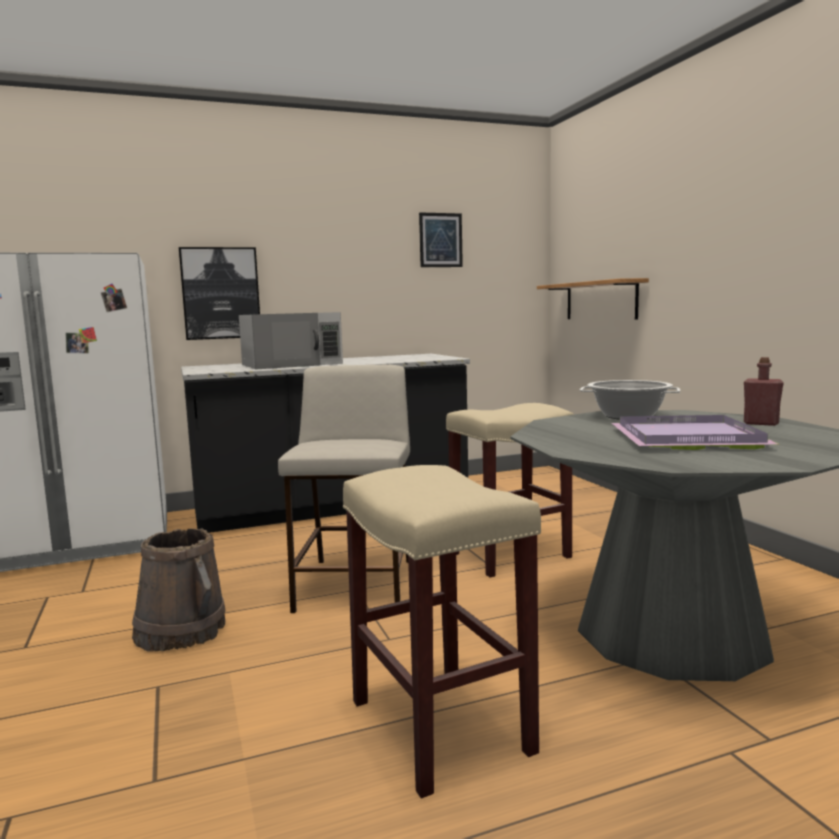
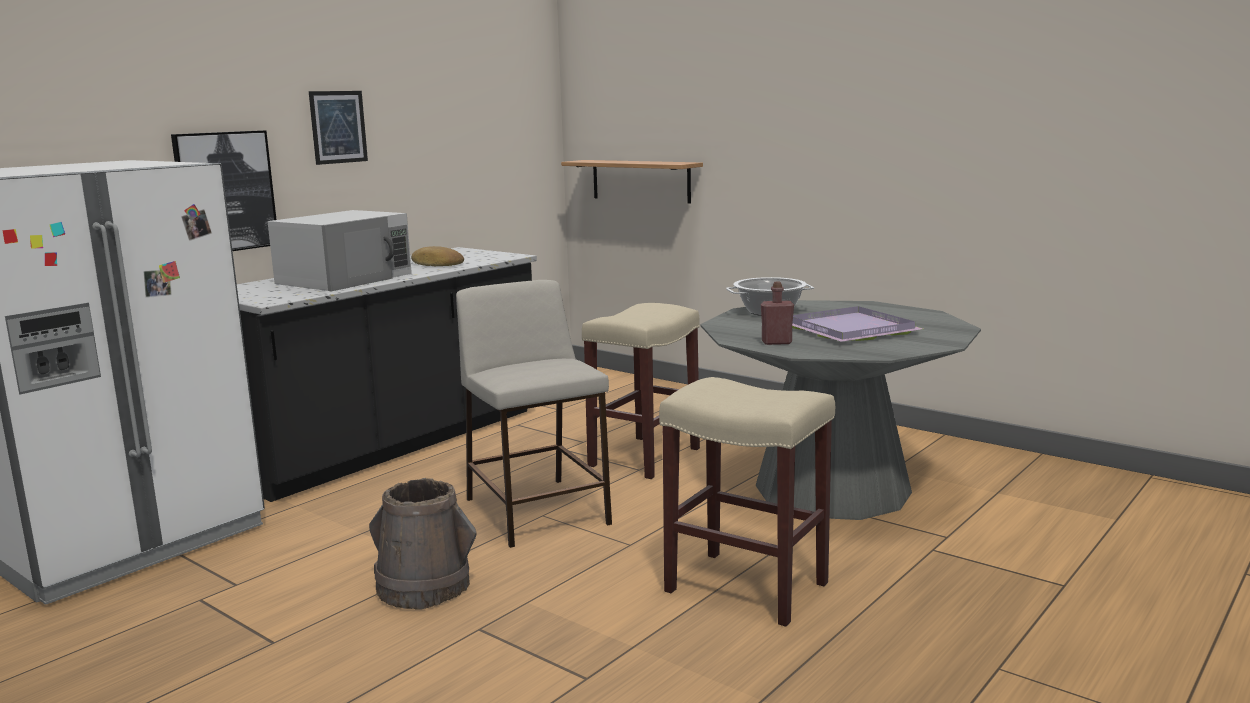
camera: 30 degrees left, 5 degrees up
(379, 360) = (437, 264): none -> bread
(440, 240) = (459, 111): picture -> picture (338, 127)
(761, 423) = (875, 309): red bottle -> red bottle (776, 342)

